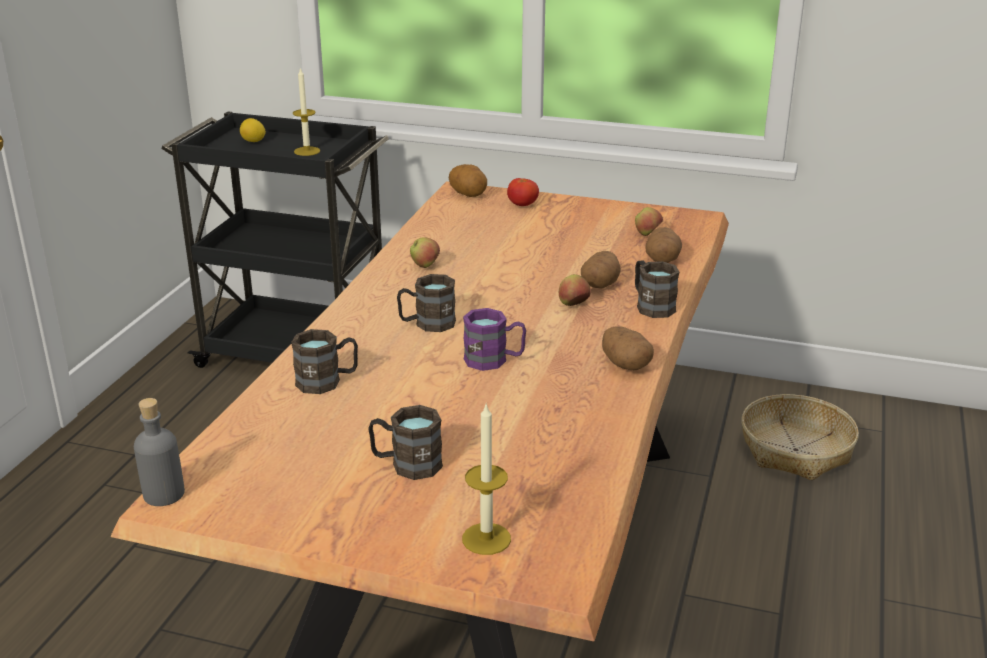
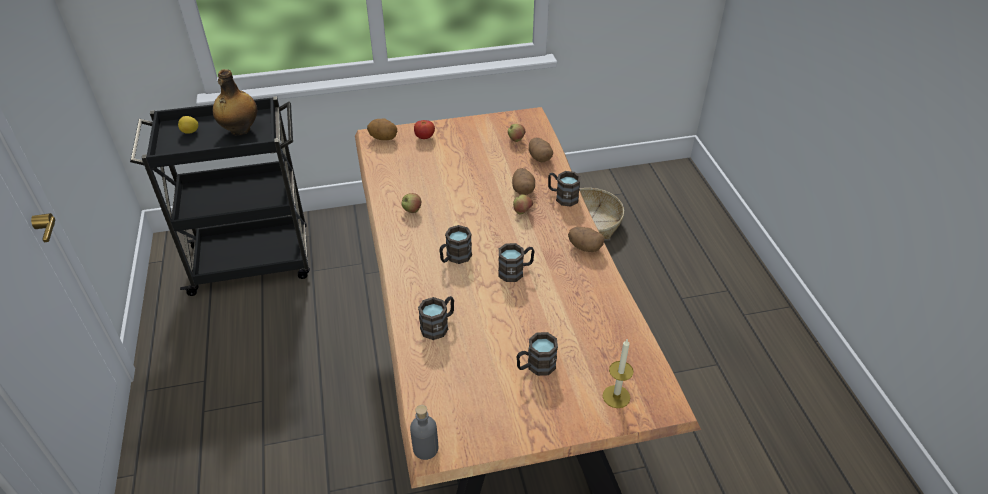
camera: 30 degrees left, 15 degrees up
(307, 151) = (240, 130): candle -> bottle
(494, 360) = (516, 271): purple mug -> brown mug

